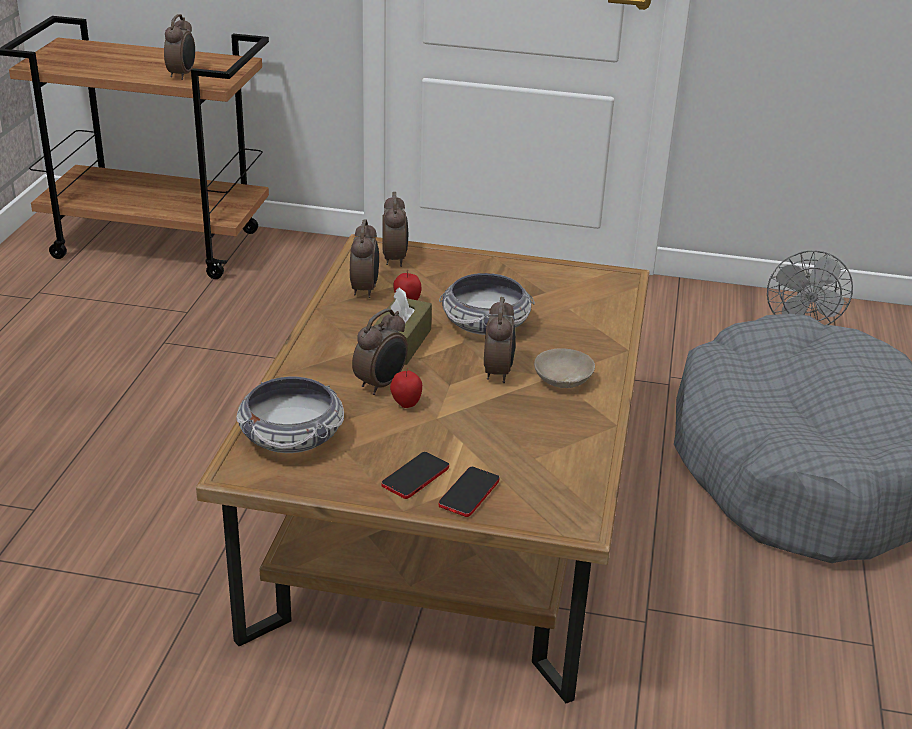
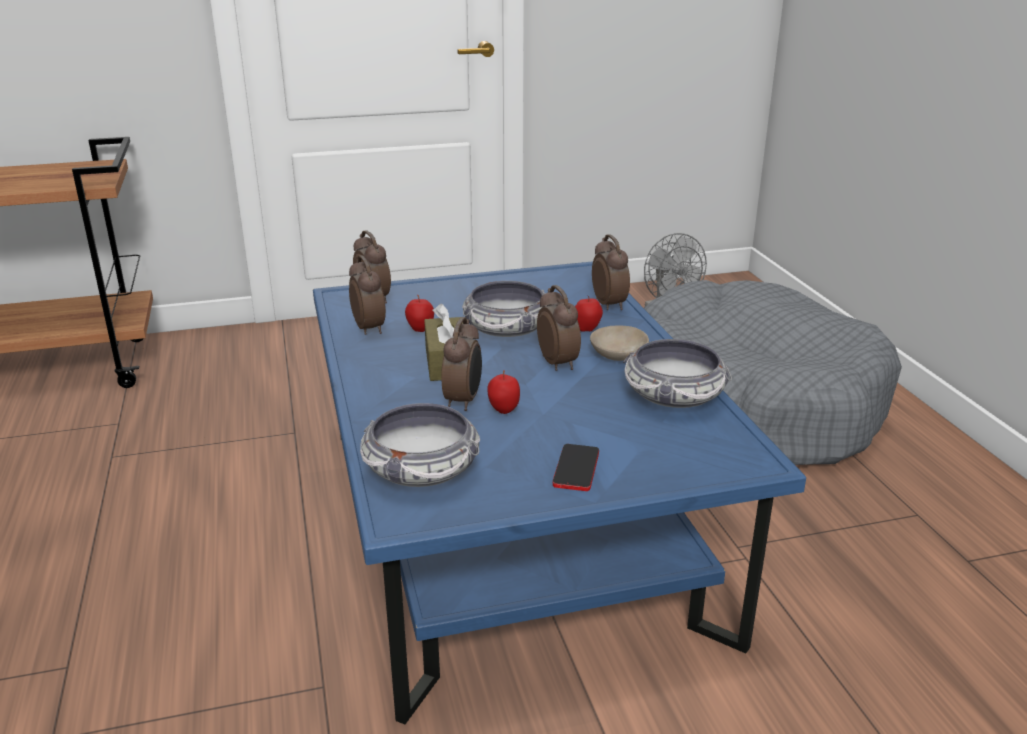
camera: 25 degrees left, 5 degrees down
(182, 75) = (54, 181): alarm clock -> alarm clock (610, 304)
(449, 516) = (512, 527): brown coffee table -> blue coffee table
(469, 493) = (640, 467): phone -> none
(560, 345) = (587, 329): none -> apple
(570, 437) = (674, 396): none -> bowl

